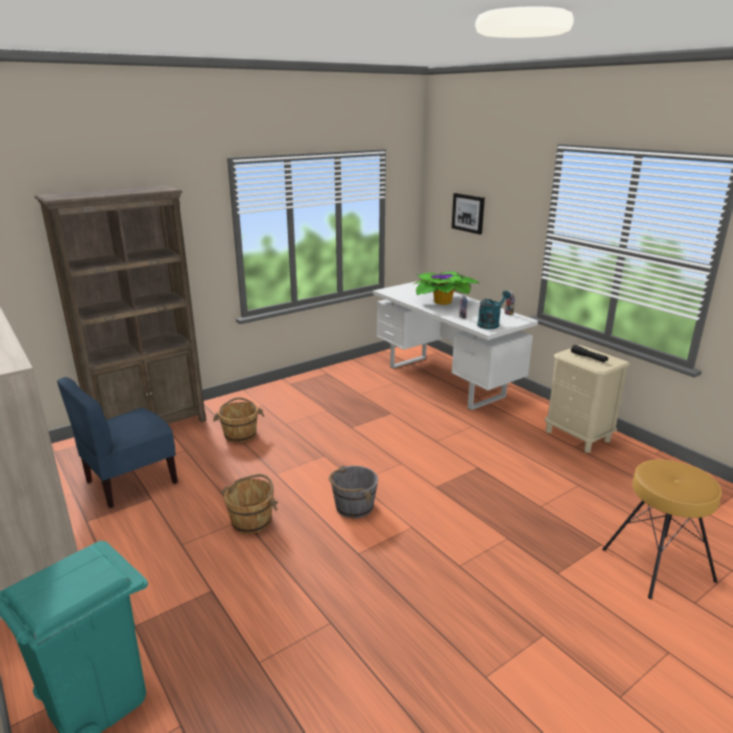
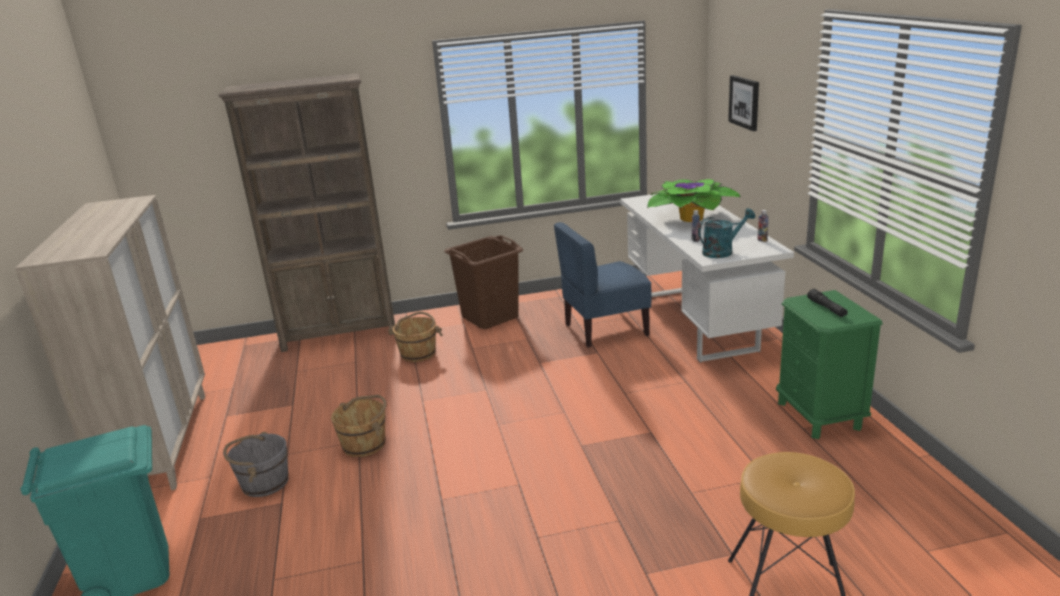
camera: 25 degrees right, 0 degrees up
(131, 482) = (286, 385): blue chair -> blue chair (605, 330)
(282, 396) = (490, 317): none -> brown laundry basket
(353, 506) = (474, 450): grey bucket -> grey bucket (264, 483)
(578, 436) = (819, 416): beige nightstand -> green nightstand

